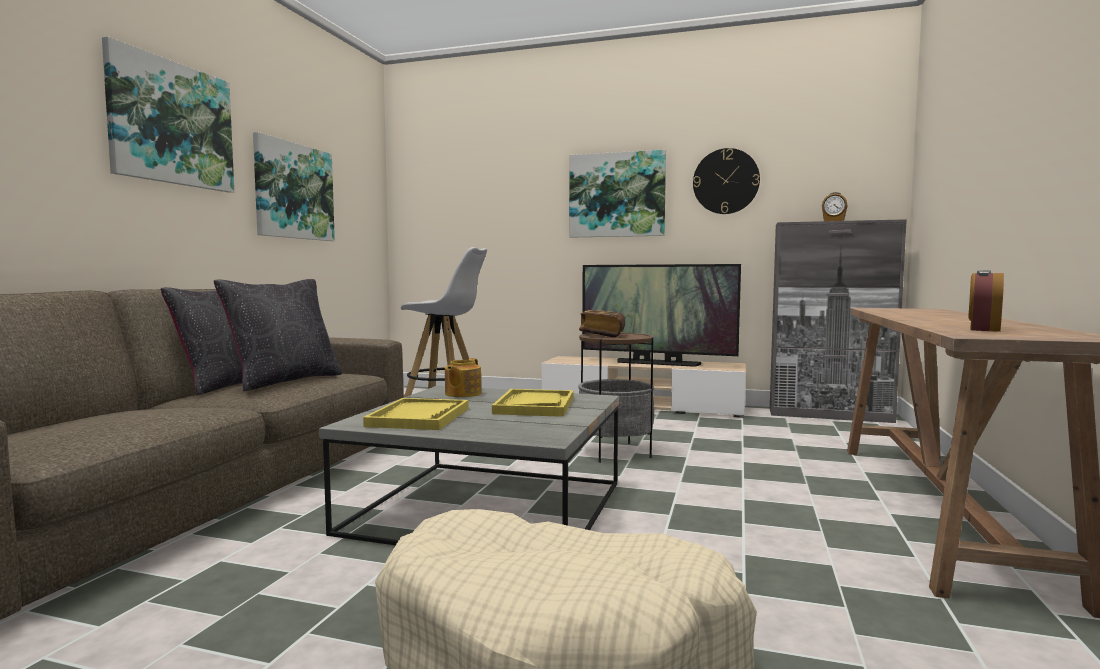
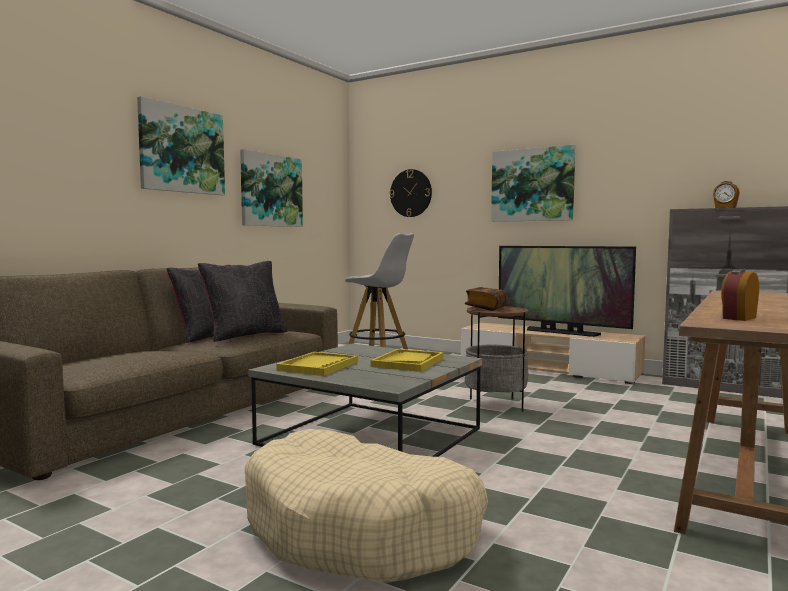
camera: 15 degrees right, 0 degrees up
(462, 394) = (363, 350): teapot -> none
(725, 181) = (629, 171): wall clock -> wall clock (411, 193)

